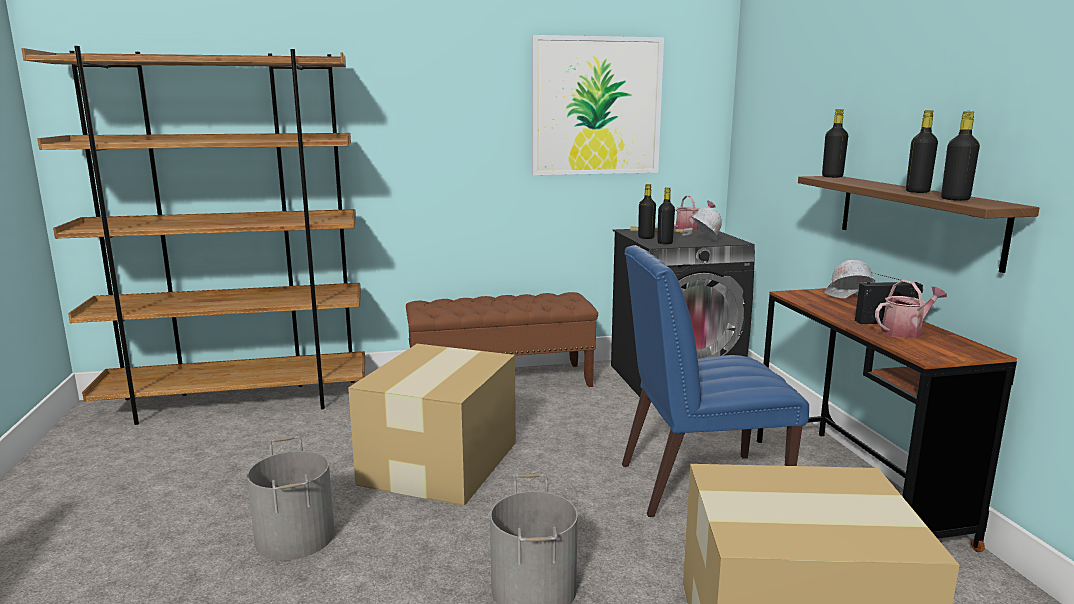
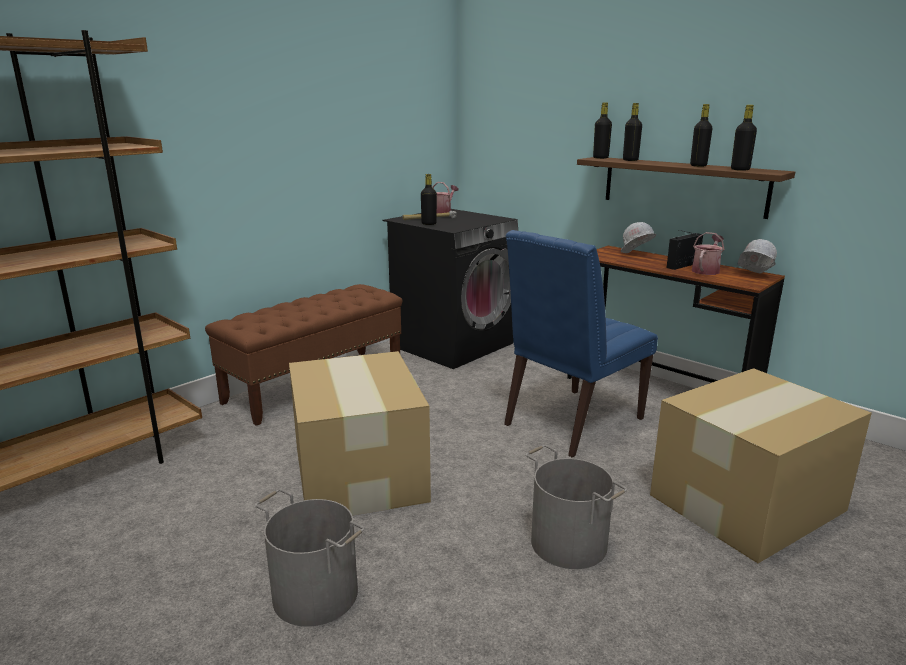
camera: 35 degrees left, 5 degrees up
(596, 106) = (359, 100): picture -> none
(665, 243) = (454, 226): black bottle -> black bottle (630, 160)
(704, 241) = (479, 221): white hard hat -> white hard hat (753, 276)

